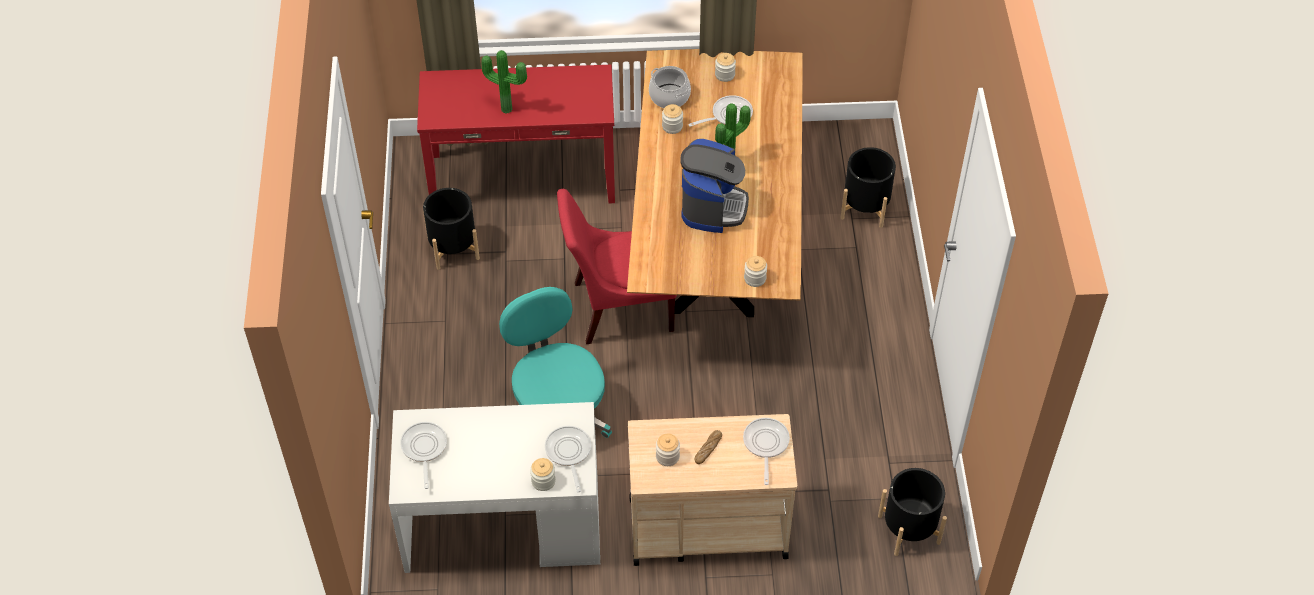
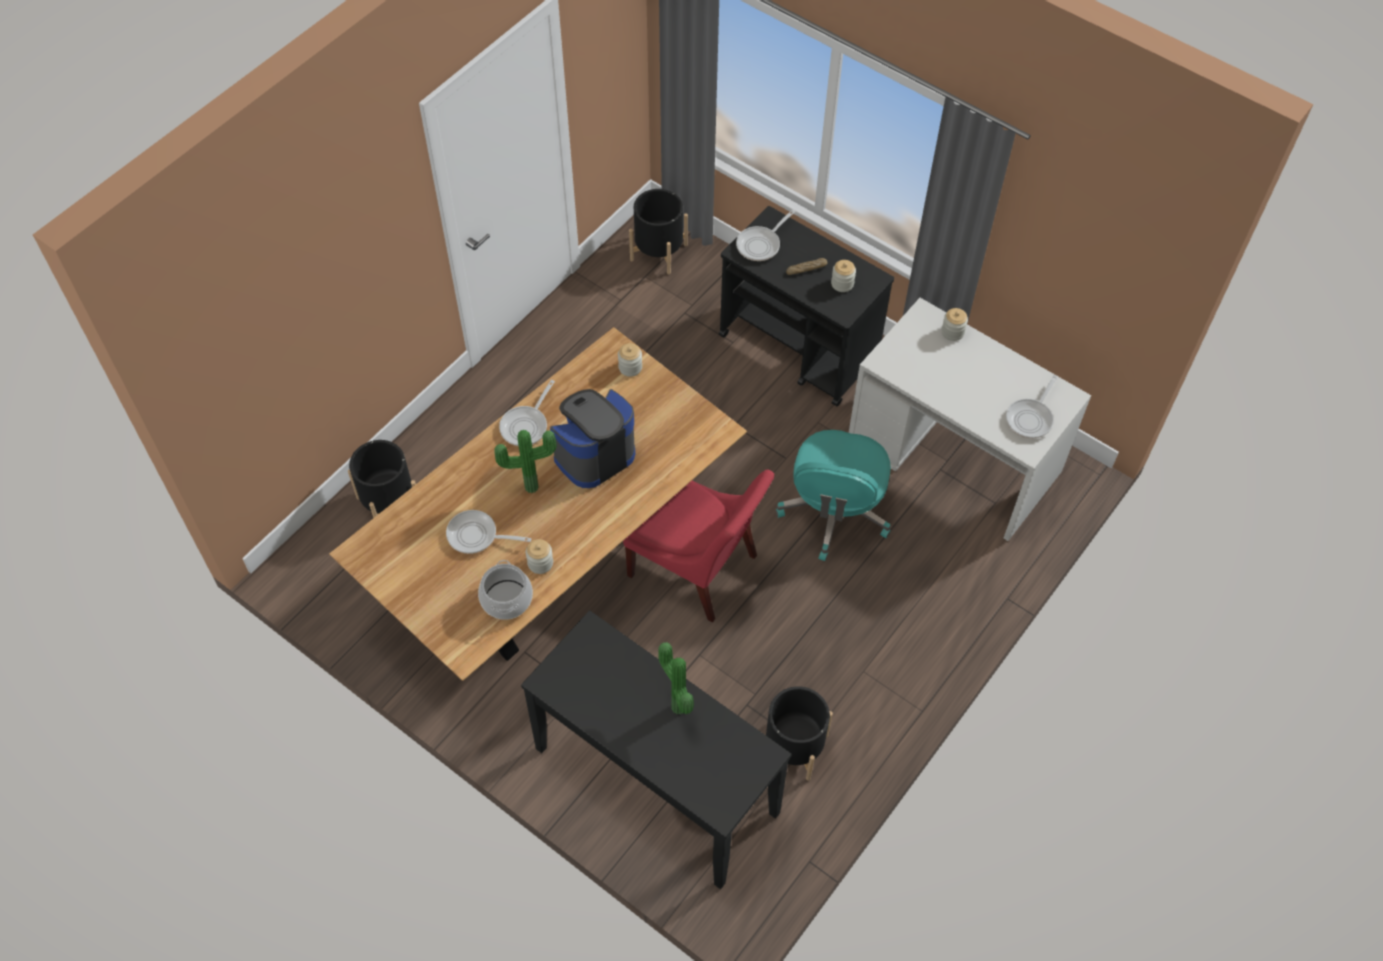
camera: 140 degrees left, 5 degrees up
(523, 177) = (655, 781): red console table -> black console table
(568, 453) = (915, 339): frying pan -> frying pan (526, 425)
(706, 527) = (799, 348): beige cart -> black cart
(725, 75) = (428, 584): jar -> none

